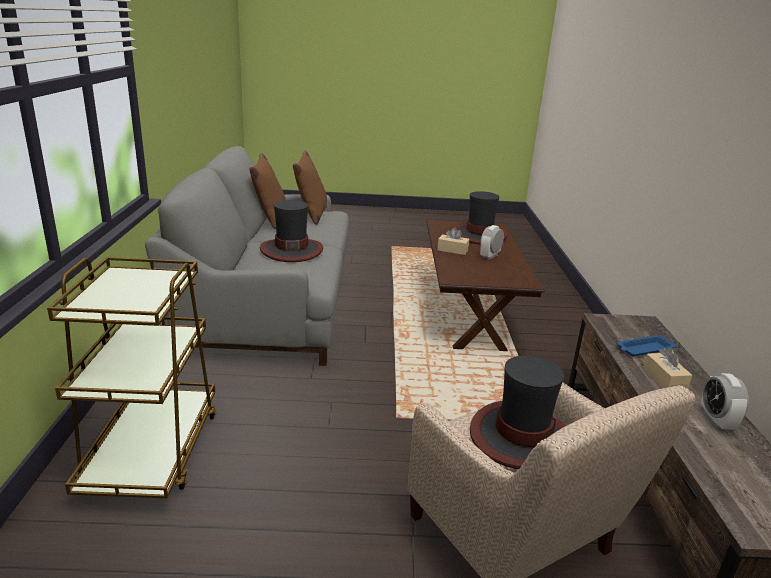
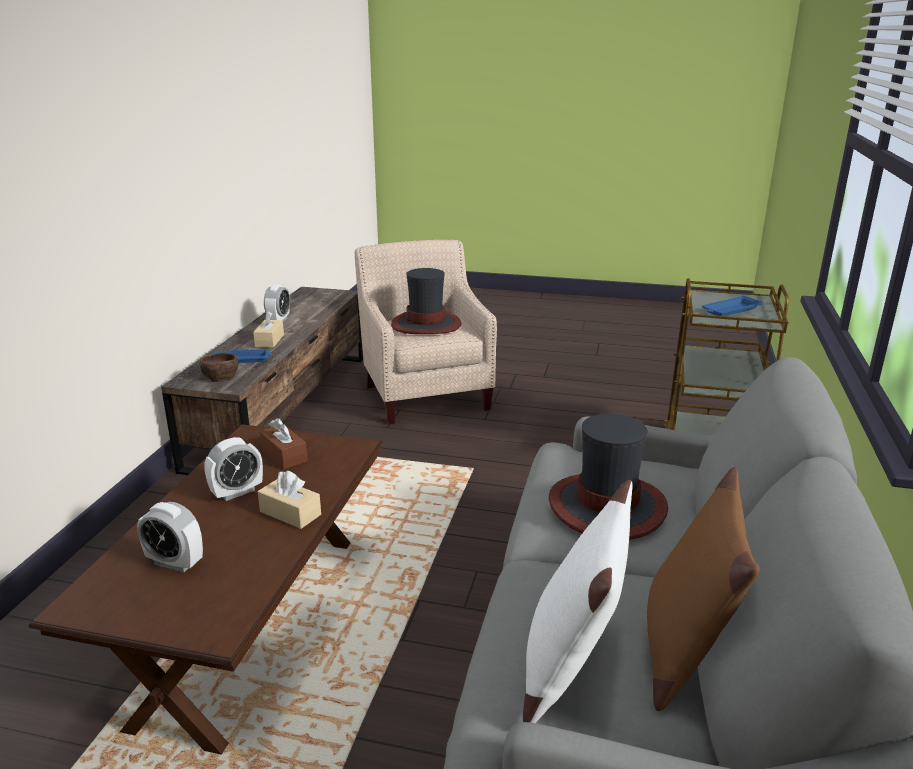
camera: 165 degrees left, 0 degrees up
(136, 289) = (730, 310): none -> blue tray
(311, 216) = (571, 665): brown pillow -> white pillow
(479, 235) = (175, 563): hat -> alarm clock
(489, 272) = (284, 455): none -> brown tissue box
(629, 328) = (220, 376): none -> brown bowl

